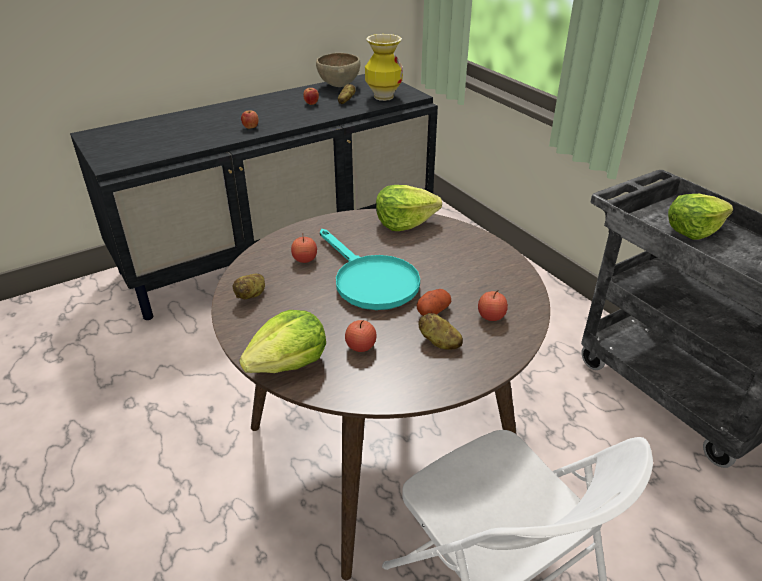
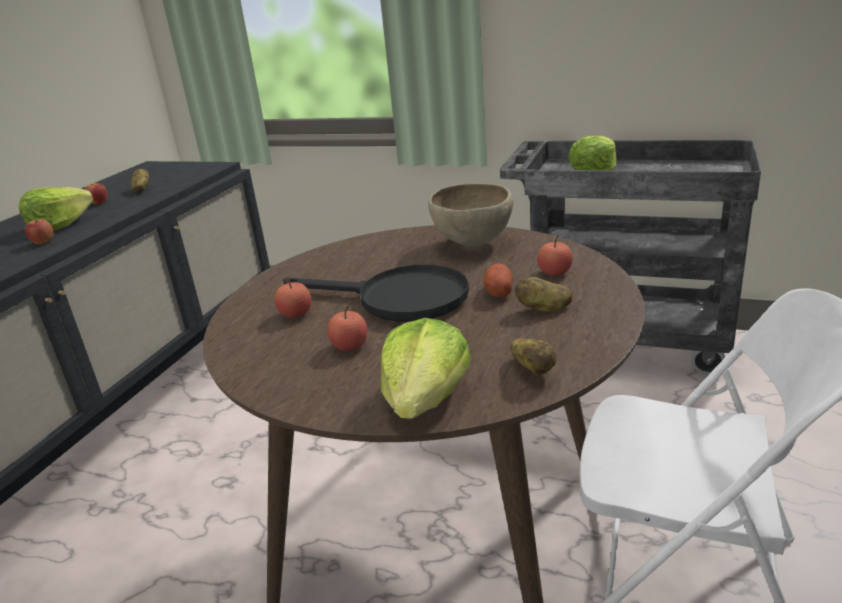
camera: 35 degrees left, 10 degrees down
(252, 295) = (279, 368): potato -> potato (533, 369)
(339, 86) = (113, 182): brown bowl -> brown bowl (472, 244)
(361, 346) = (477, 348): apple -> apple (350, 346)
(369, 281) = (398, 299): turquoise frying pan -> black frying pan
(383, 97) = (183, 175): vase -> none
(404, 222) = (359, 247): lettuce -> lettuce (60, 225)

